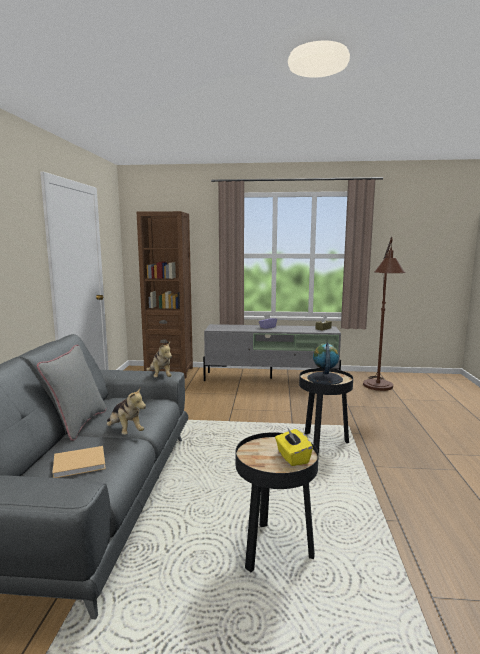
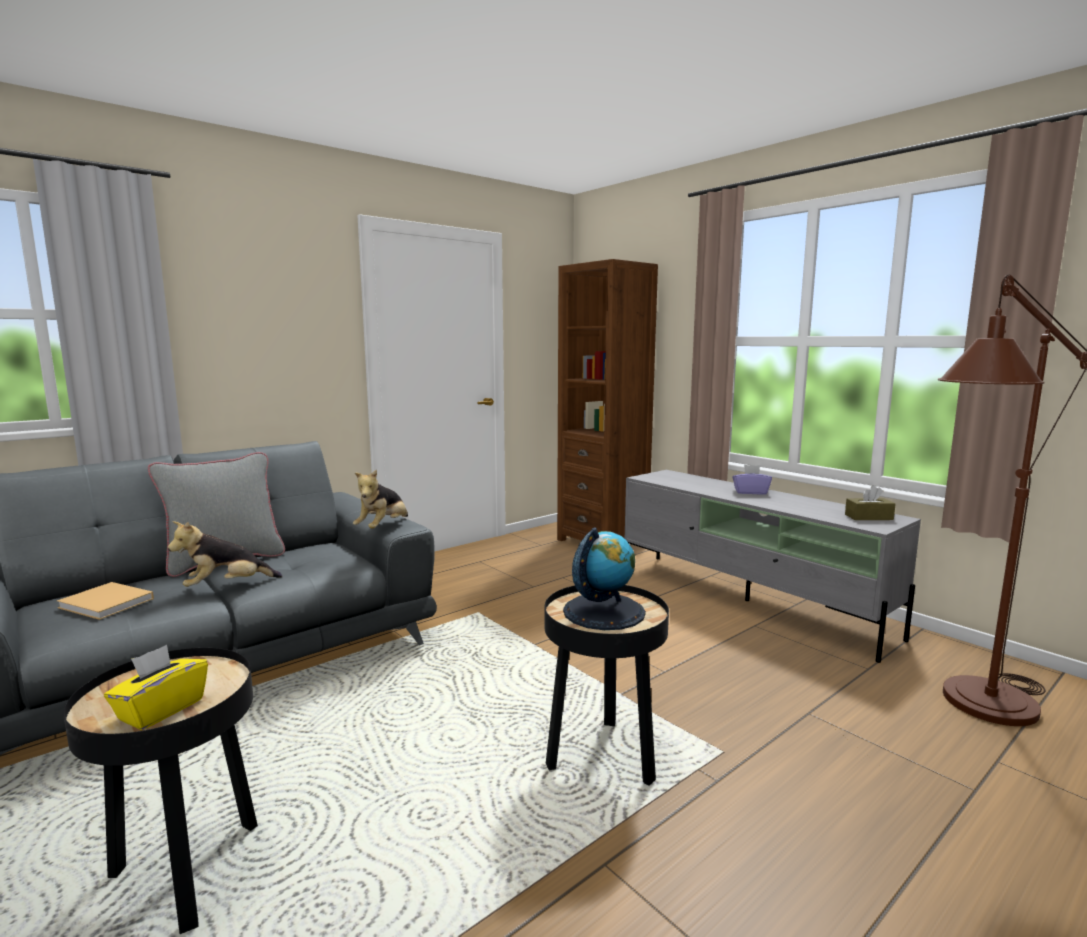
camera: 45 degrees right, 0 degrees up
(125, 431) = (226, 586): plush toy -> plush toy turned 60 degrees clockwise

